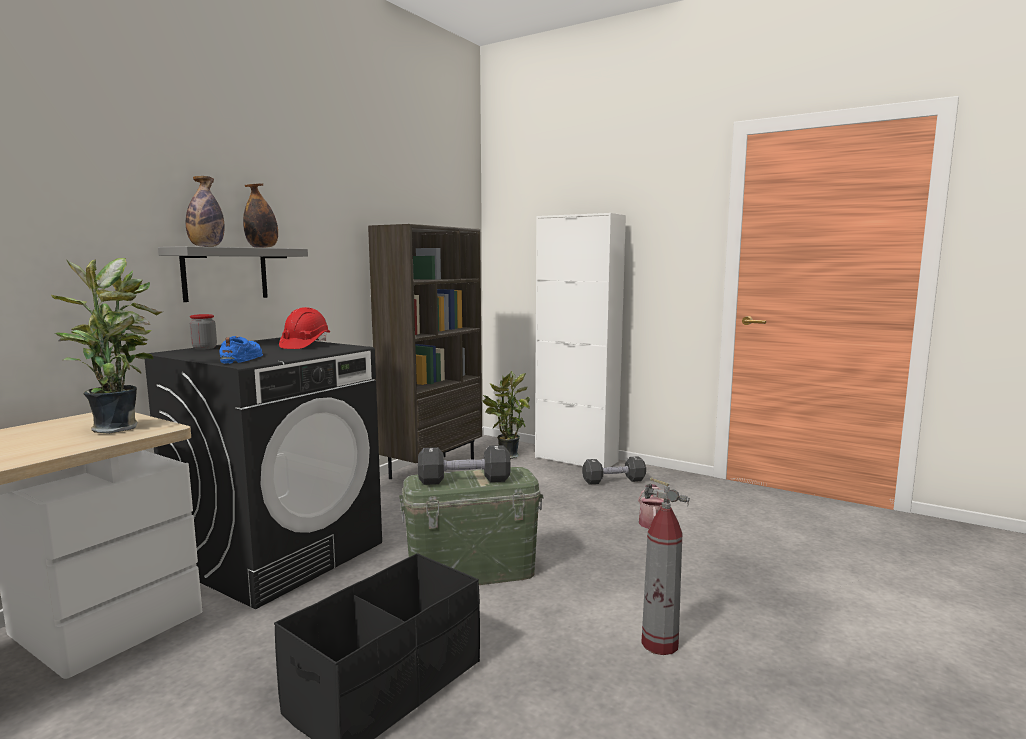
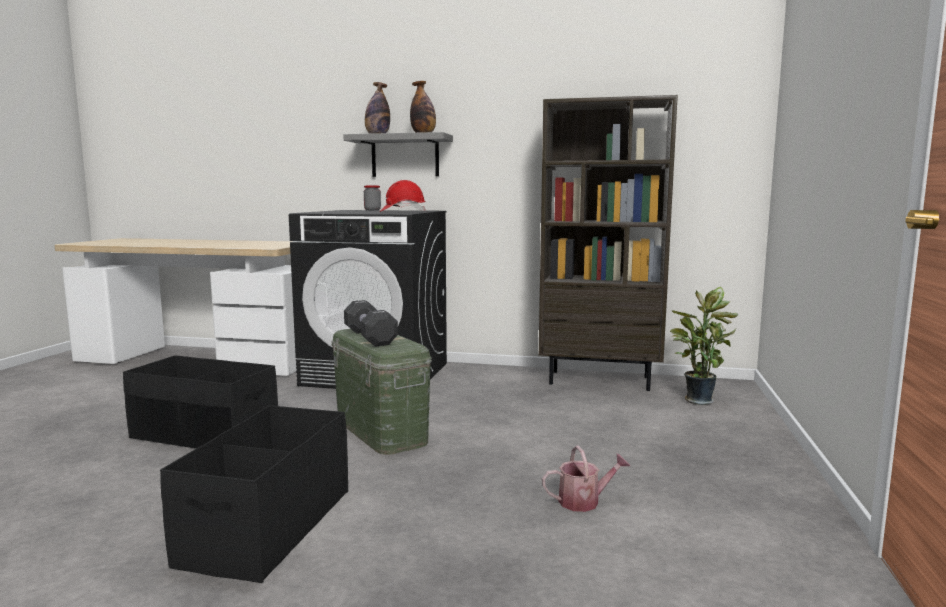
camera: 70 degrees right, 0 degrees up
(118, 427) = (270, 245): potted plant -> none
(242, 358) = (331, 212): blue shoe -> none
(576, 459) = (754, 434): white cabinet -> none
(613, 481) = (707, 465): black dumbbell -> none
(660, 644) = (267, 526): fire extinguisher -> black storage box

